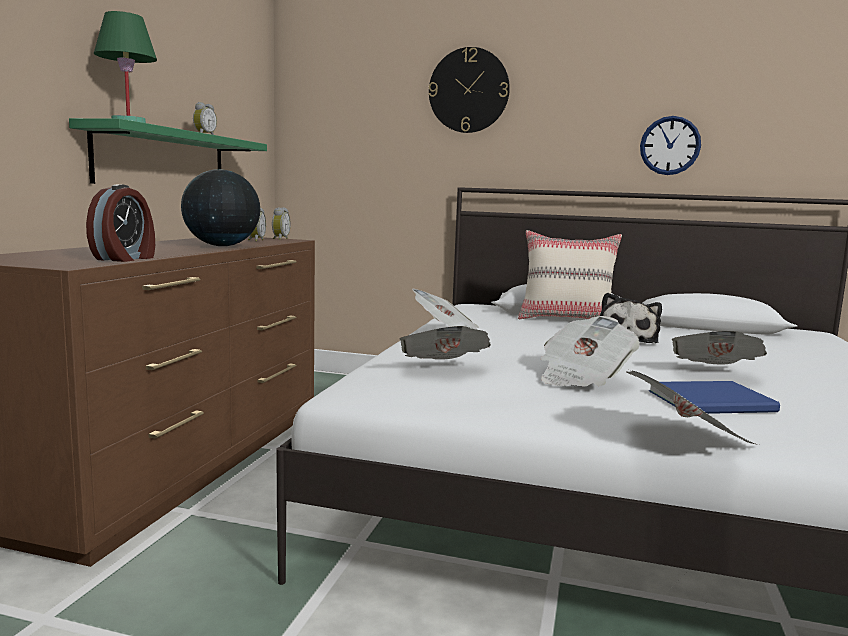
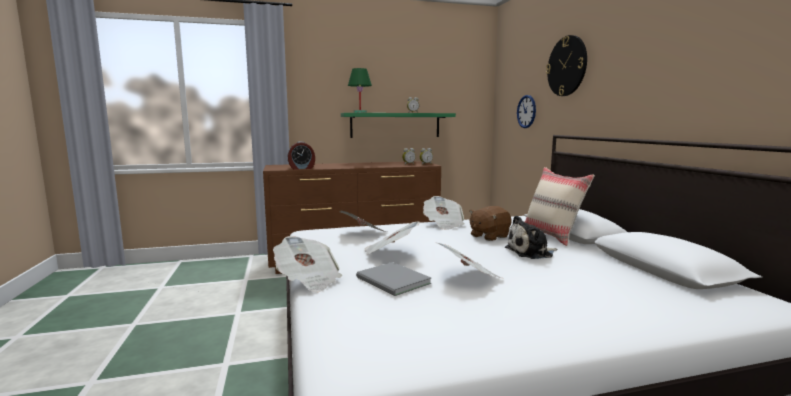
camera: 60 degrees right, 0 degrees up
(222, 246) = (371, 166): globe -> none
(539, 334) = (489, 236): none -> brown plush toy
(670, 145) = (690, 95): wall clock -> wall clock (526, 111)
(715, 402) = (393, 281): blue book -> grey book

